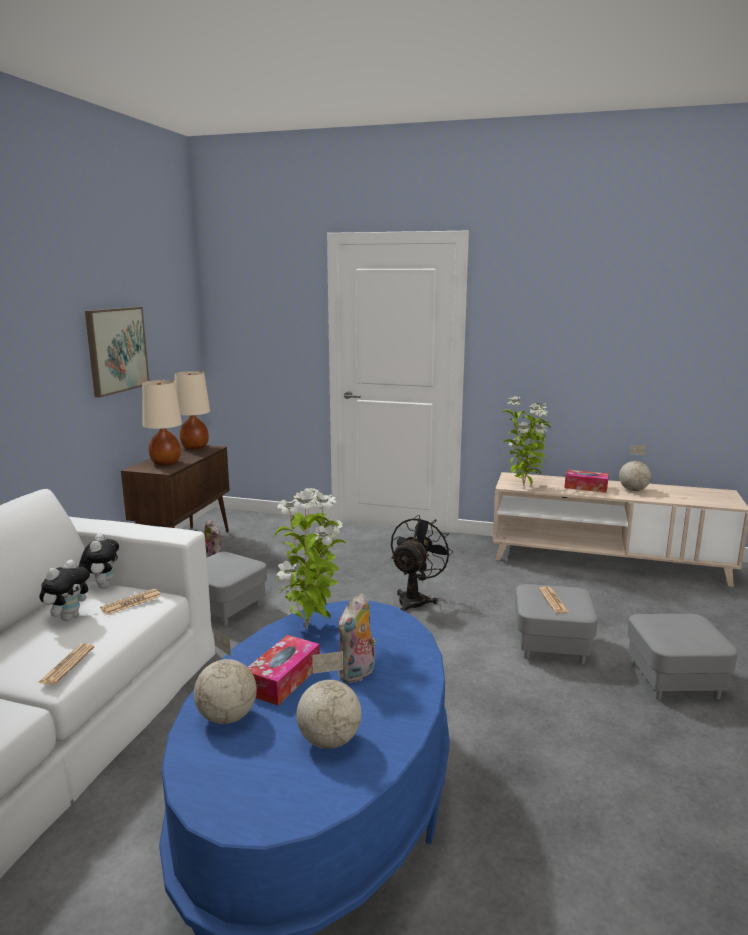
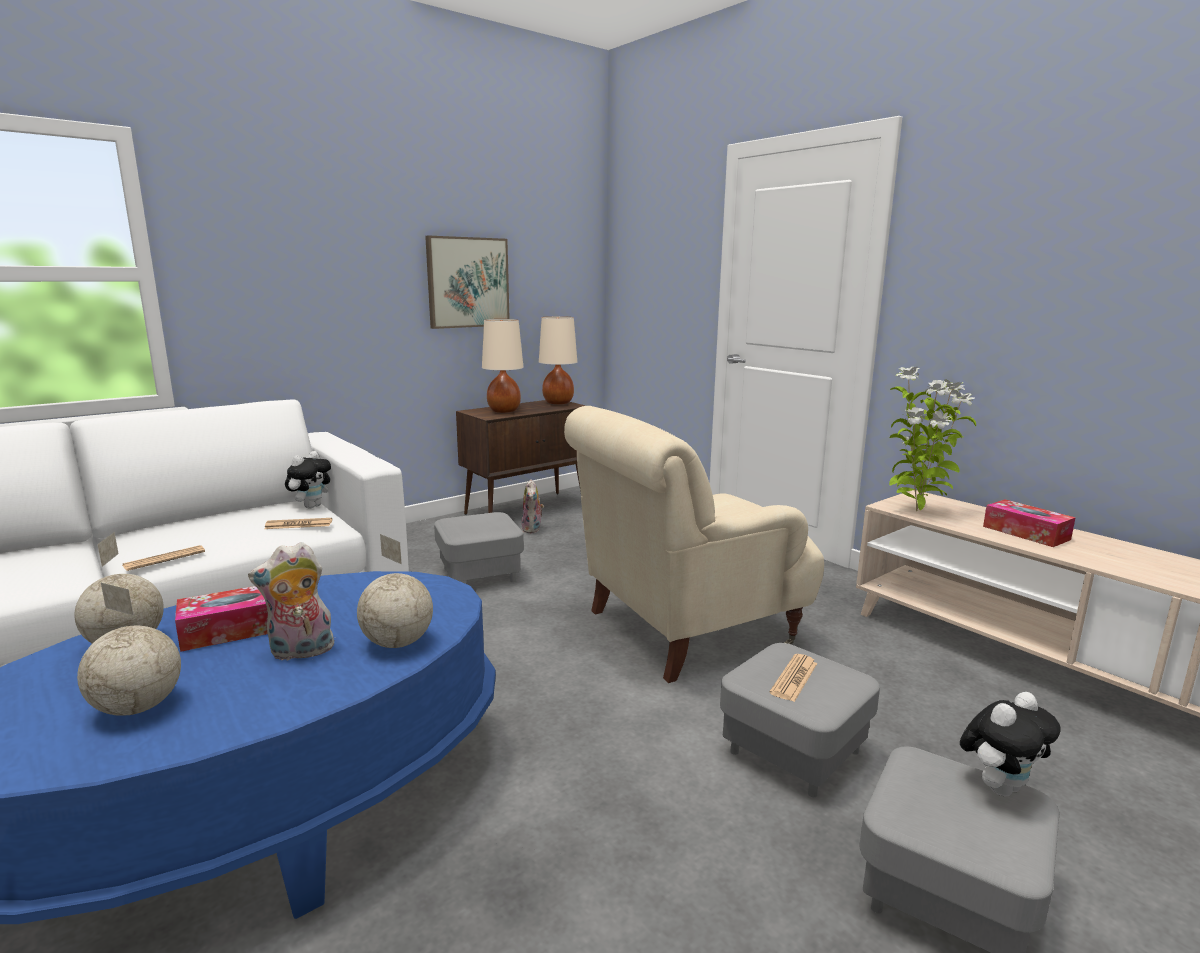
camera: 35 degrees right, 0 degrees up
(69, 617) = (238, 522): plush toy -> plush toy (999, 786)
(309, 628) = (356, 590): potted plant -> none
(415, 600) = (684, 628): black fan -> beige armchair
(632, 490) = (1115, 554): globe -> globe (398, 642)

